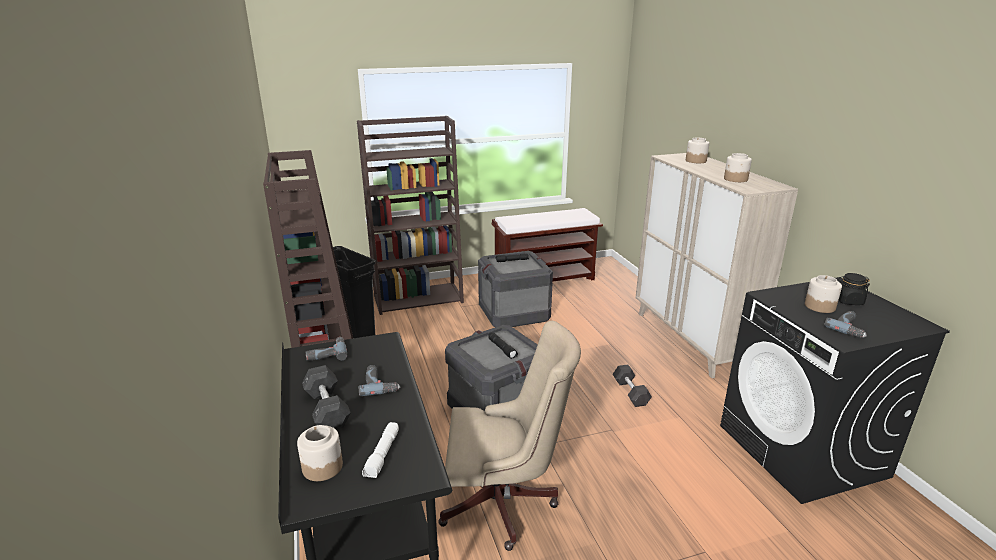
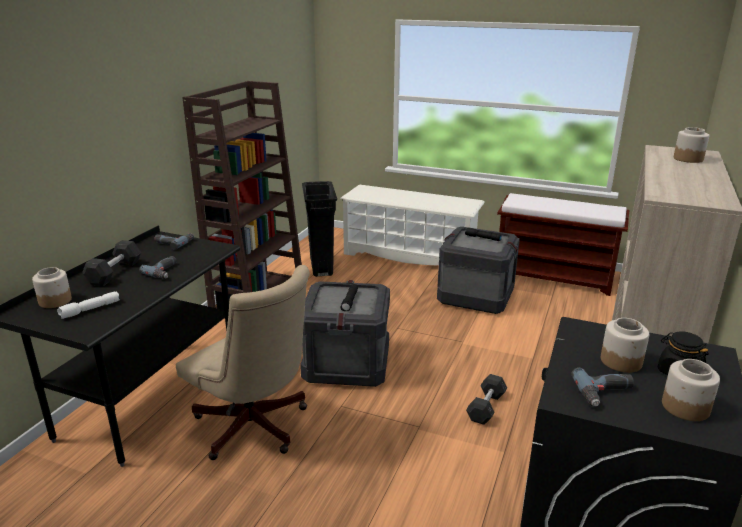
camera: 40 degrees right, 0 degrees up
(419, 298) = (410, 256): brown bookcase -> white shoe rack
(735, 179) = (680, 184): jar -> jar (685, 407)

